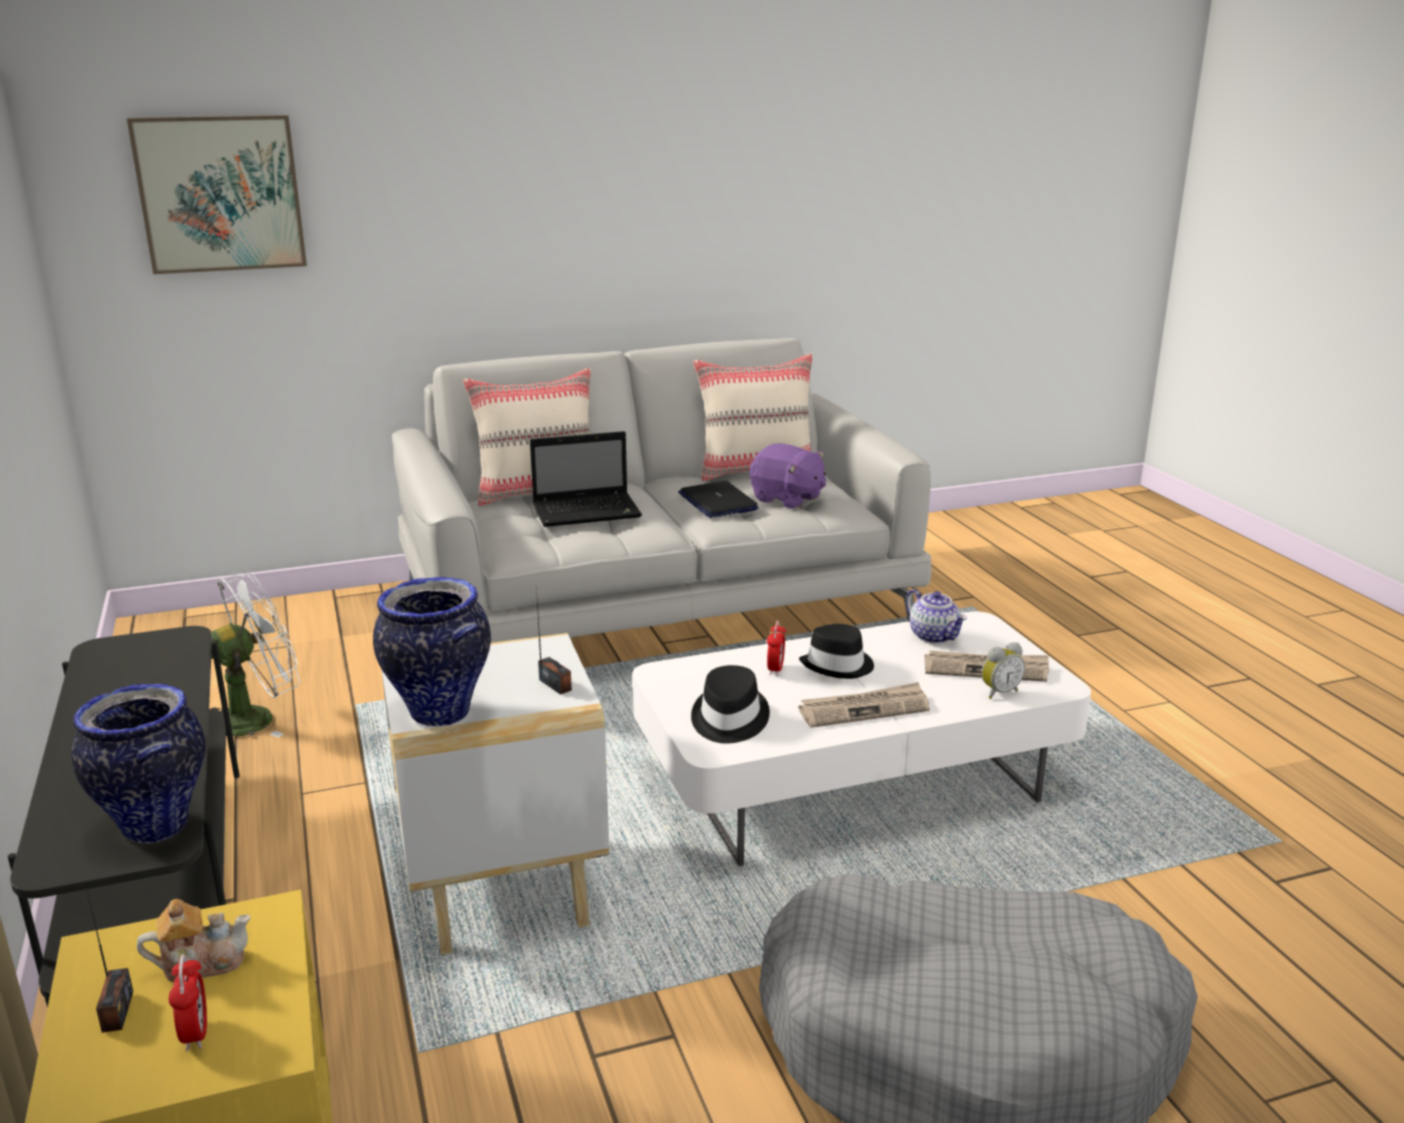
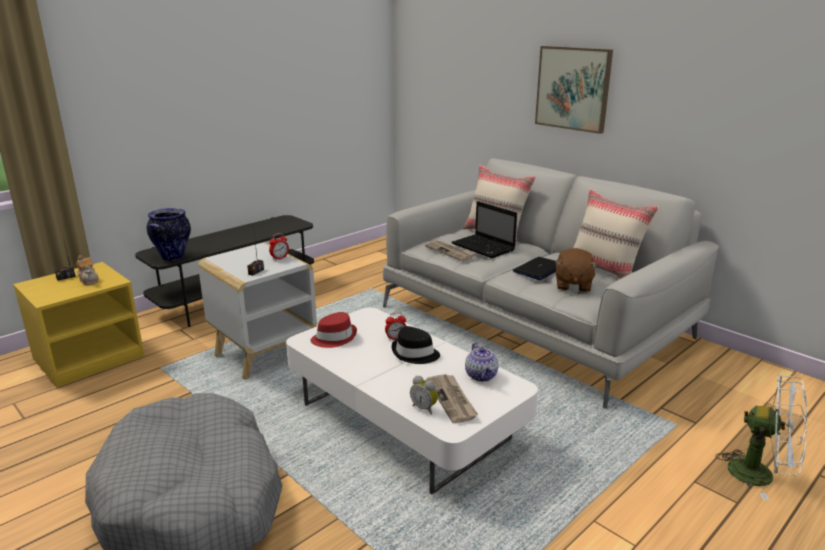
camera: 65 degrees right, 0 degrees up
(195, 1033) = (54, 289): alarm clock -> alarm clock (279, 258)
(220, 194) = (446, 60): picture -> picture (573, 88)
(256, 717) = (347, 276): white fan -> white fan (761, 475)
(438, 713) = (222, 260): vase -> none
(728, 719) = (334, 338): black hat -> red hat
(787, 499) = (572, 285): purple plush toy -> brown plush toy
(864, 709) = (370, 370): newspaper -> newspaper (450, 252)
(934, 636) = (481, 376): teapot -> teapot turned 45 degrees counterclockwise

